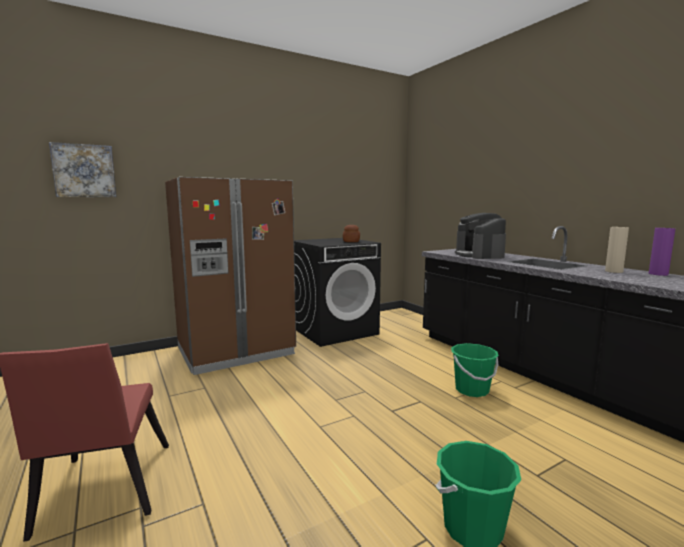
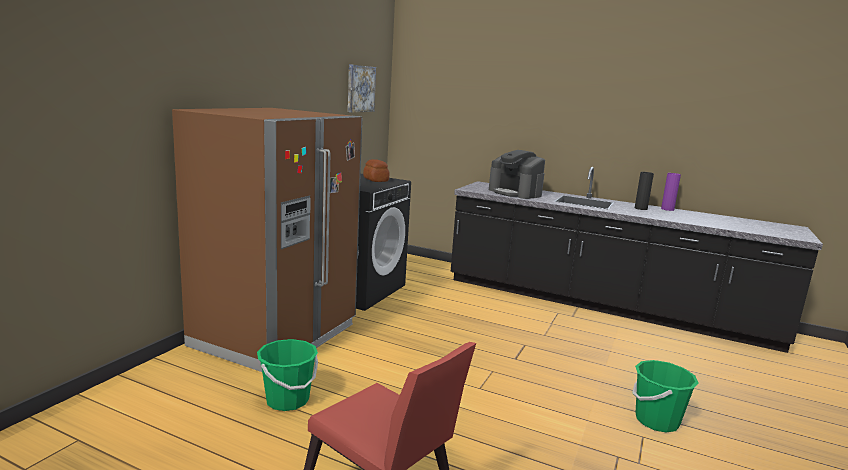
camera: 35 degrees left, 5 degrees up
(84, 171) = (67, 95): picture -> picture (360, 89)
(471, 390) = (547, 325): green bucket -> green bucket (287, 400)
(614, 271) = (640, 208): beige vase -> black vase

